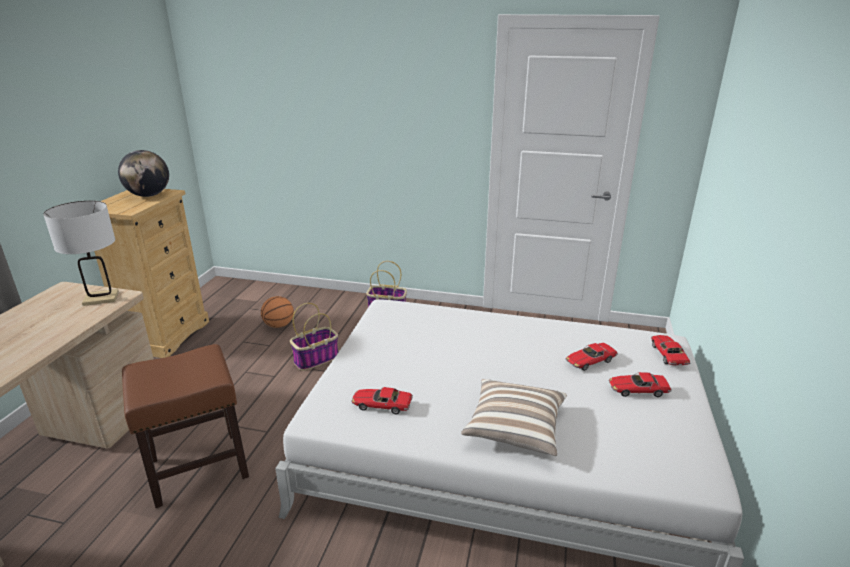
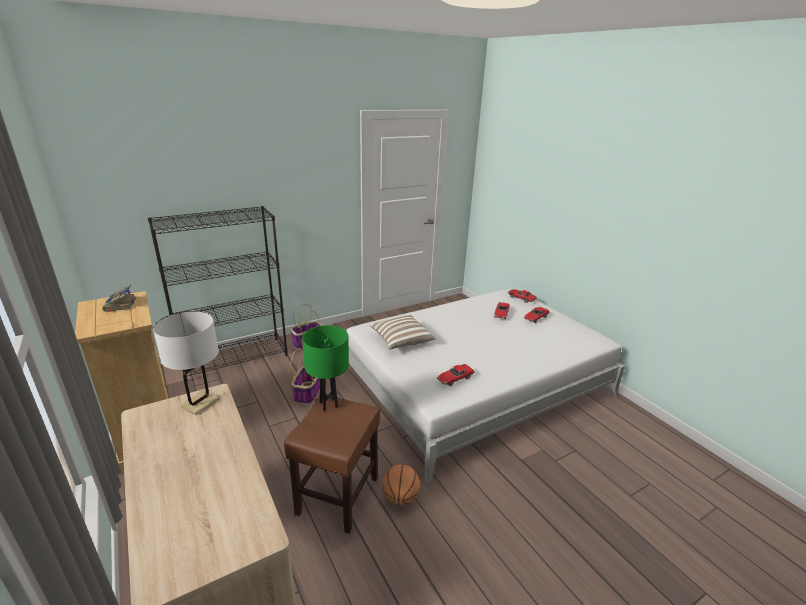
camera: 45 degrees left, 0 degrees up
(149, 195) = (120, 305): globe -> book
(199, 355) = (328, 404): none -> green table lamp
(279, 325) = (242, 386): basketball -> basketball (400, 497)
(309, 298) = (235, 358): none -> black bookcase
(514, 429) = (521, 357): pillow -> pillow (401, 340)

